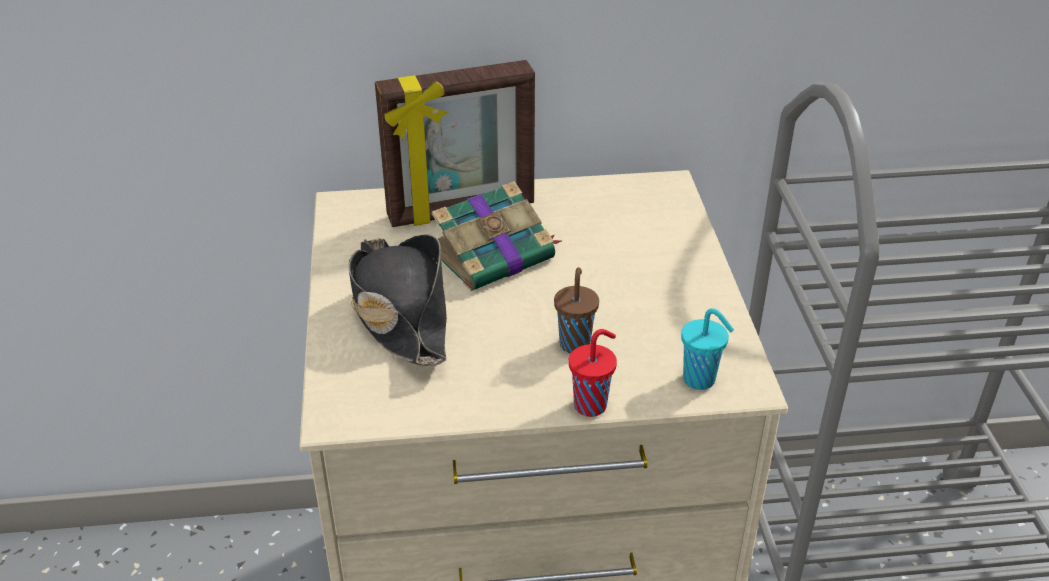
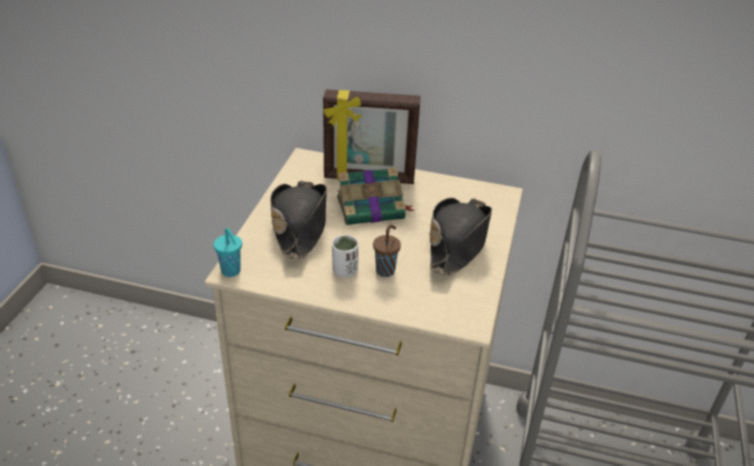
camera: 20 degrees right, 0 degrees up
(514, 362) = (344, 271): none -> white cup
(592, 405) = (373, 307): red cup -> none
(651, 271) = (458, 242): none -> black hat
(701, 380) = (446, 313): turquoise cup -> turquoise cup (231, 272)

